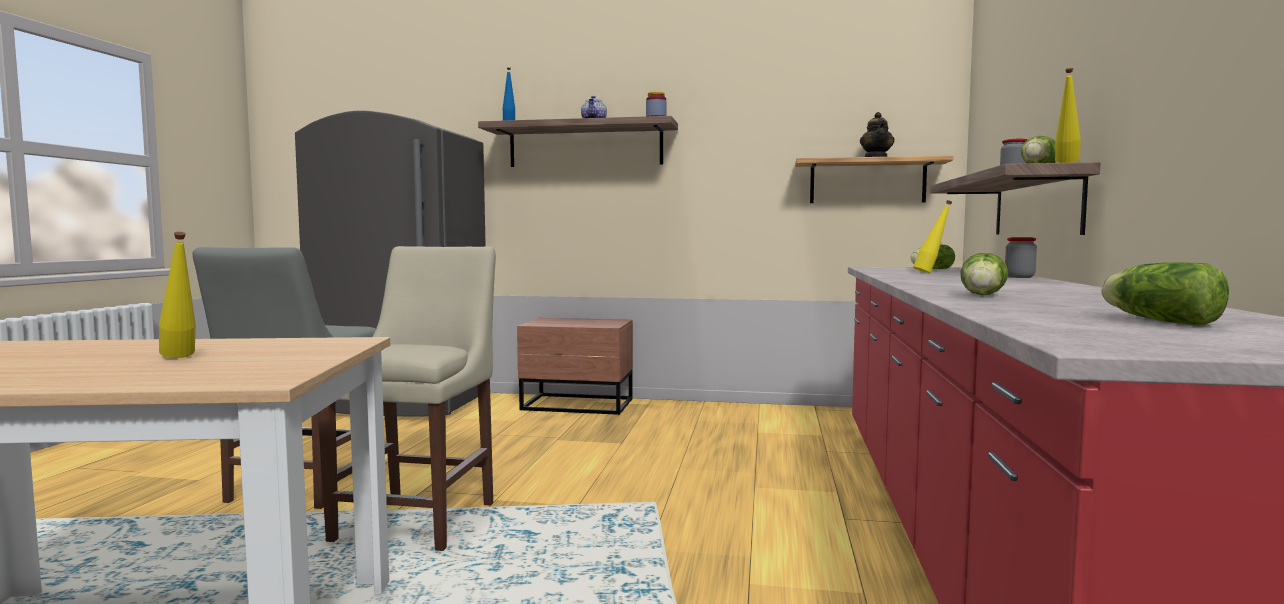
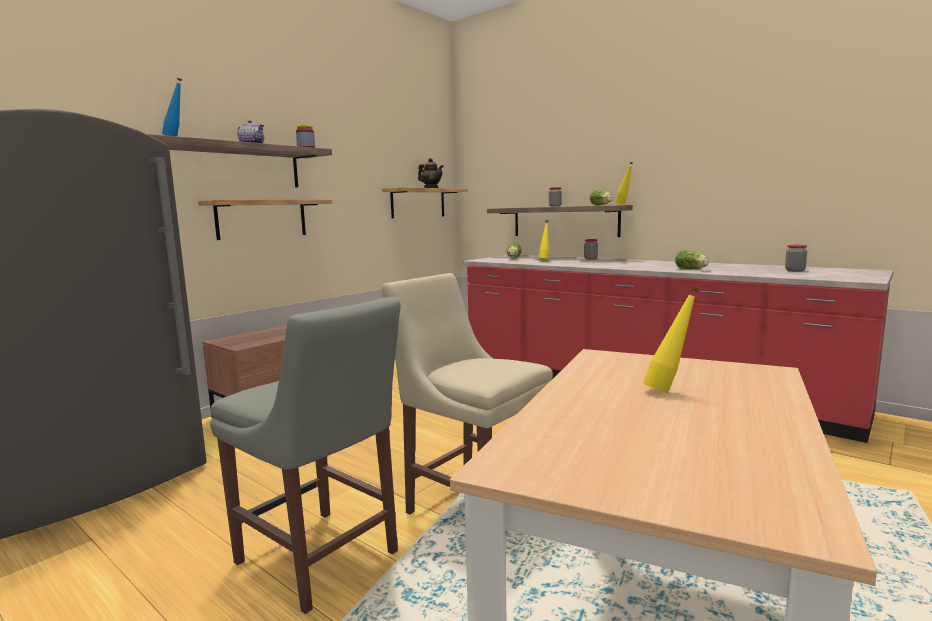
camera: 60 degrees left, 5 degrees up
(616, 200) = (262, 219): none -> shelf
(1157, 321) = (794, 271): lettuce -> jar

